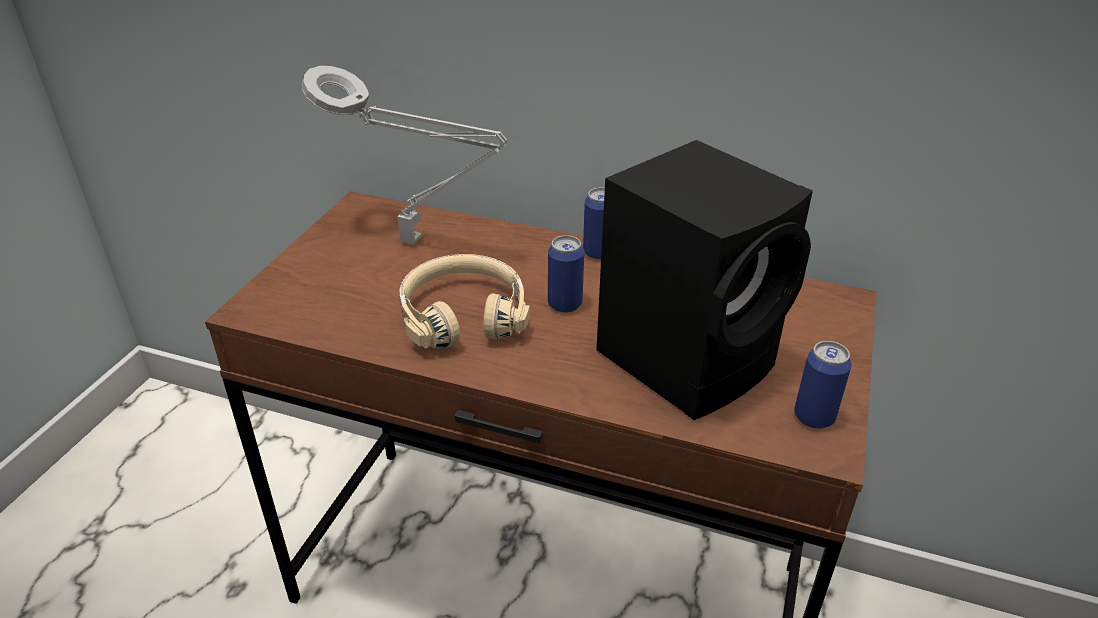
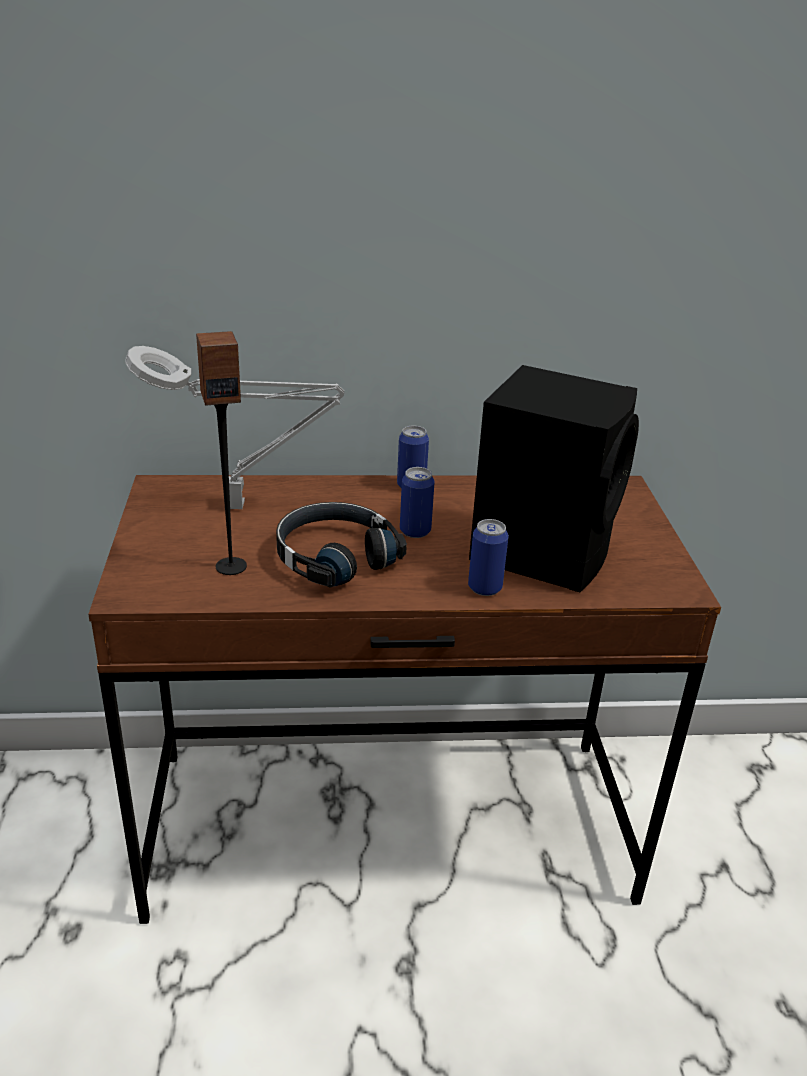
camera: 25 degrees left, 5 degrees down
(359, 302) = (231, 566): none -> speaker
(463, 314) = (334, 556): beige headphones -> black headphones
(814, 417) = (660, 571): can -> can (485, 588)

